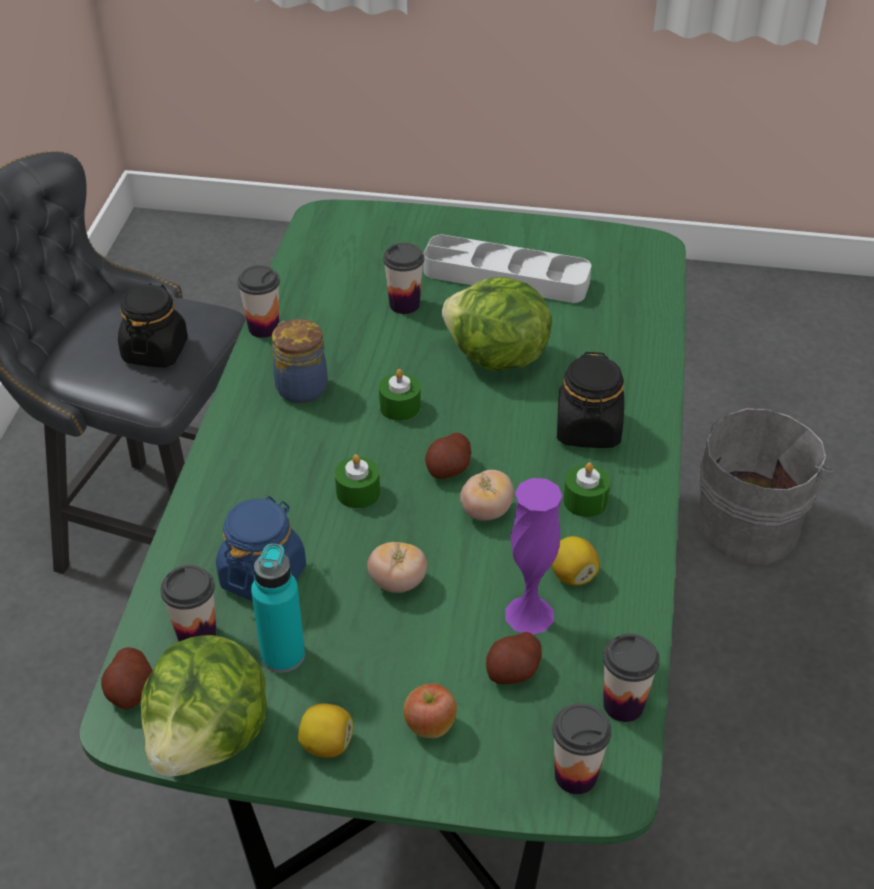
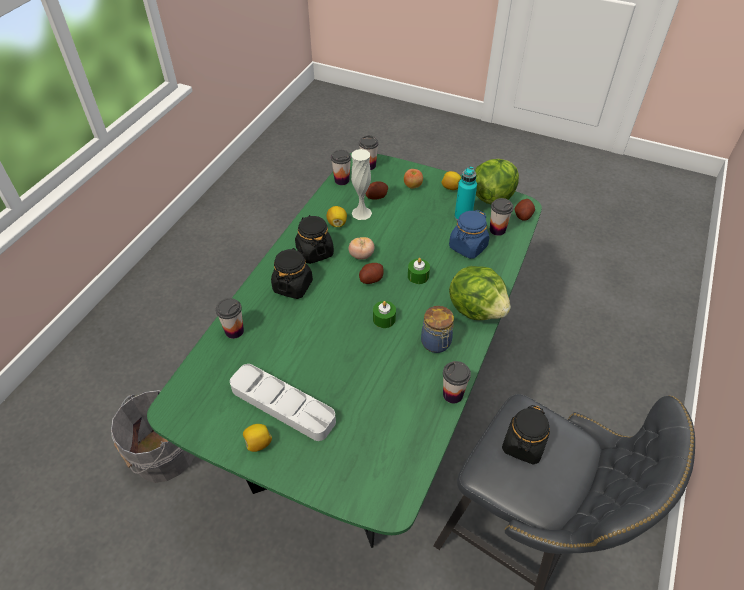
camera: 165 degrees left, 5 degrees up
(397, 583) = (410, 234): tomato -> none
(404, 304) = (358, 395): cup -> cup (234, 331)
(496, 358) = (319, 340): lettuce -> lettuce (477, 308)
(514, 238) = (258, 443): none -> lemon
(529, 614) = (361, 213): purple vase -> white vase
(585, 501) = (314, 252): green candle -> black jar

